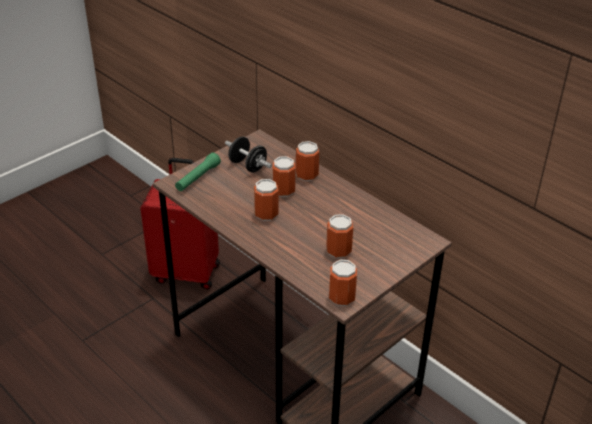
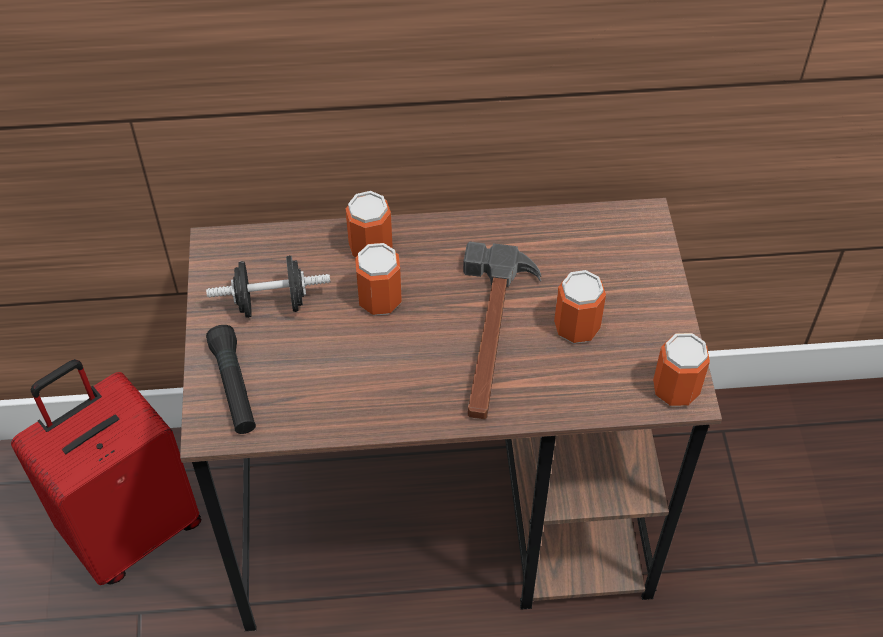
camera: 50 degrees left, 15 degrees up
(198, 178) = (234, 387): green flashlight -> black flashlight
(266, 214) = (414, 357): can -> none
(304, 229) = (492, 334): none -> hammer

